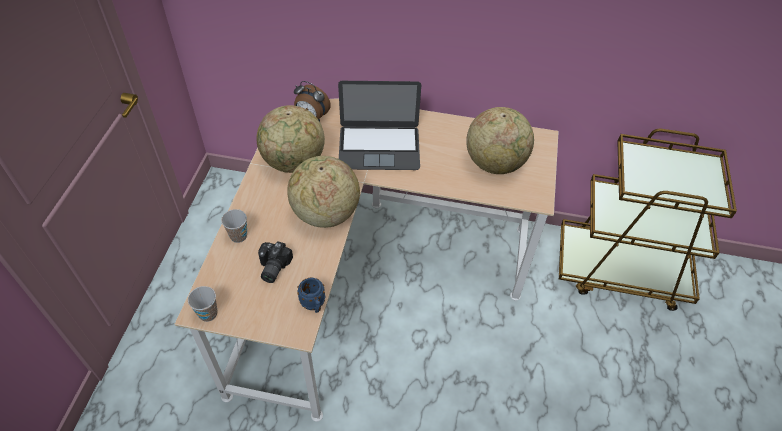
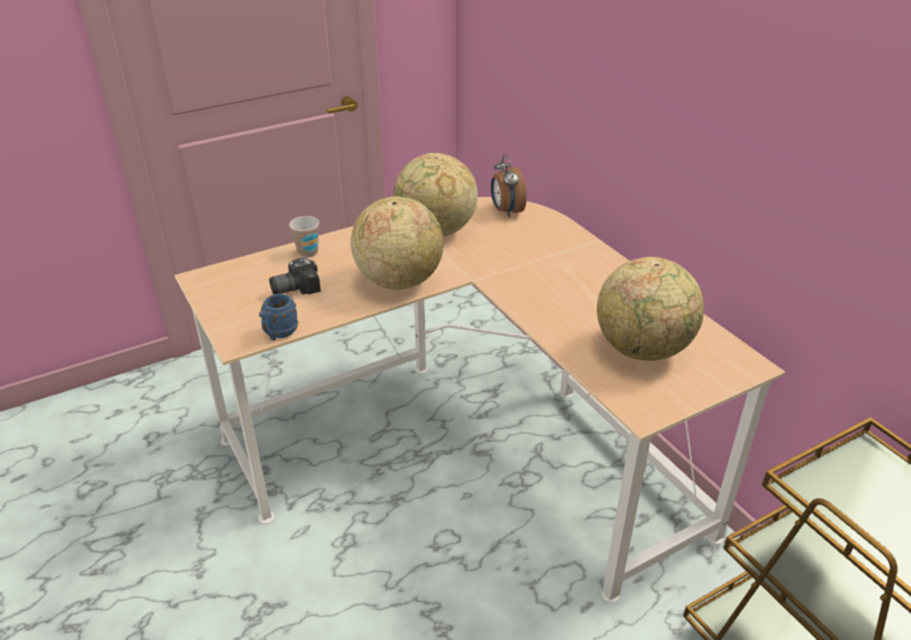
camera: 50 degrees right, 15 degrees down
(208, 313) = (203, 284): cup -> none
(379, 147) = (533, 265): laptop -> none

